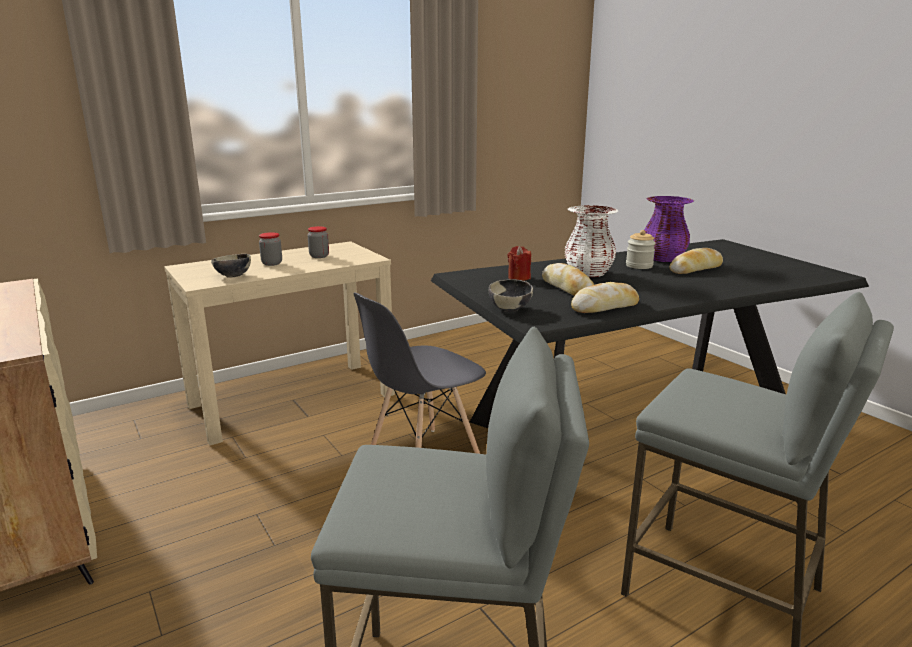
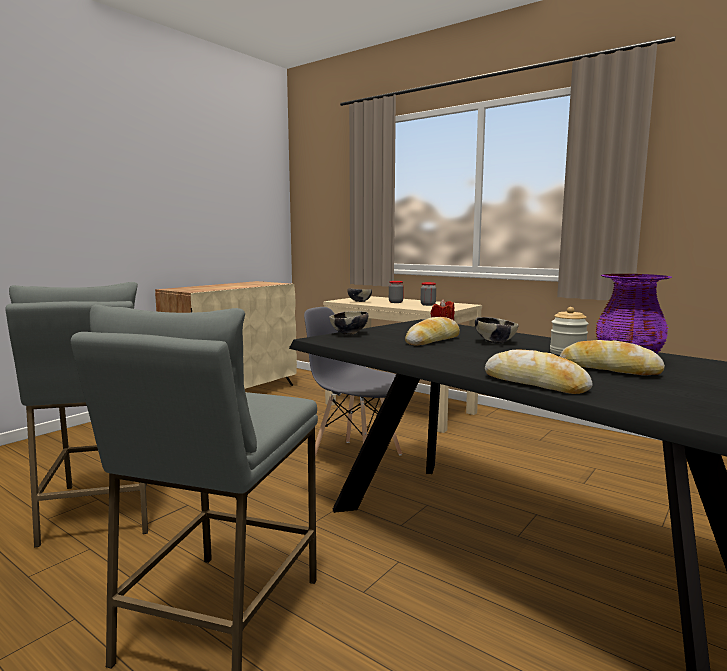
camera: 70 degrees right, 10 degrees down
(588, 273) = (495, 342): white vase -> bowl
(605, 307) = (386, 349): bread -> bread (535, 383)

